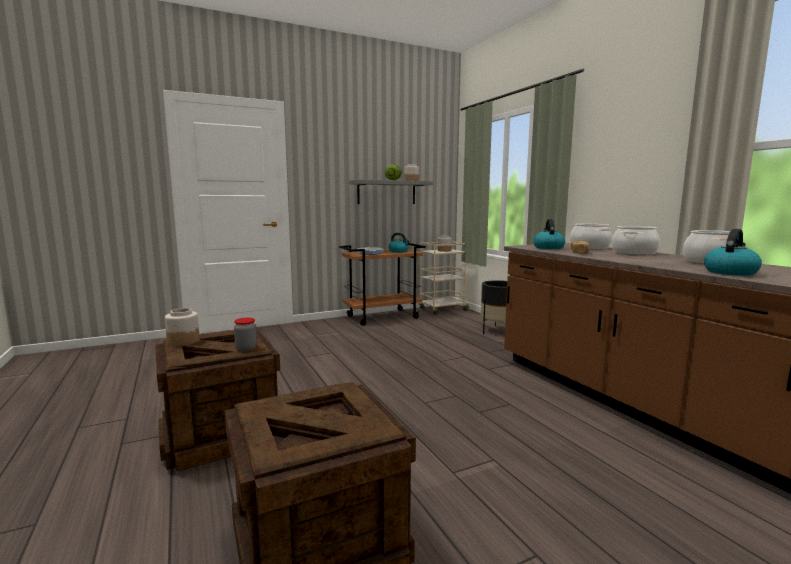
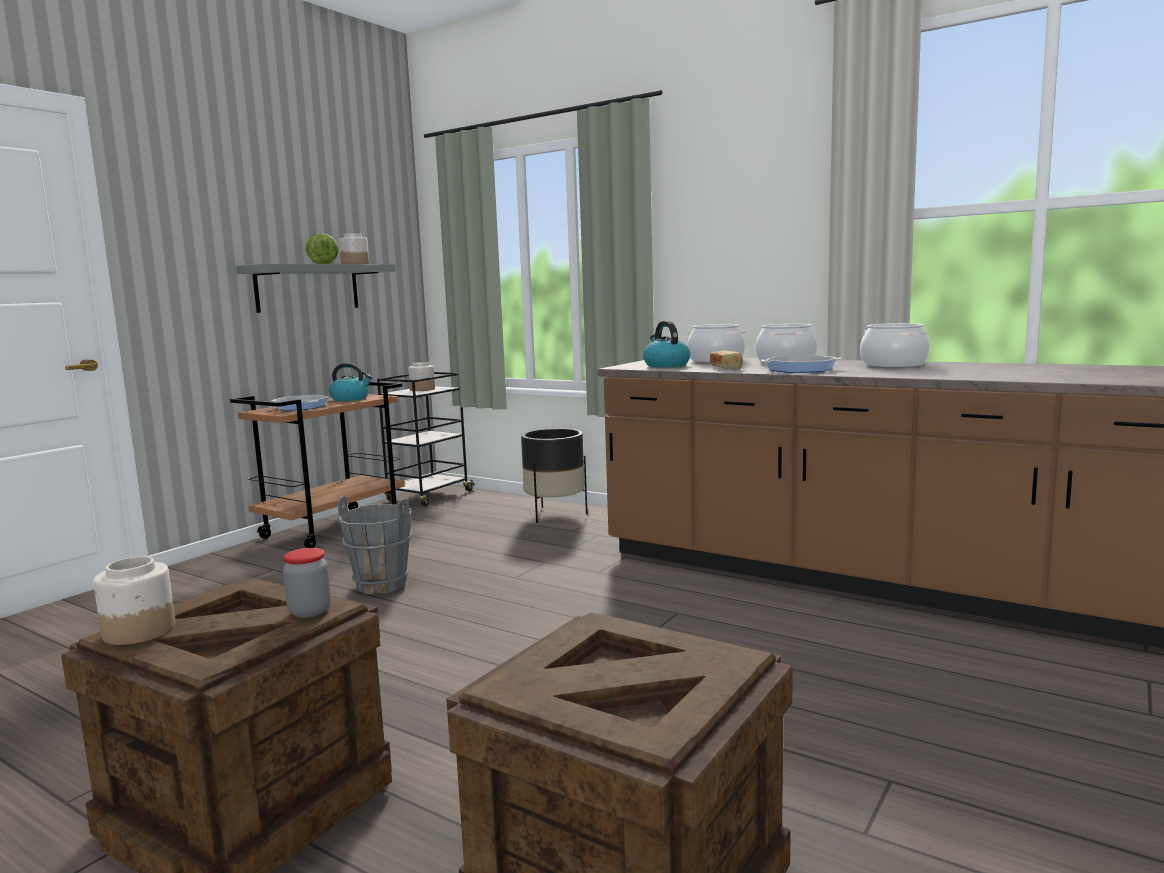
camera: 30 degrees left, 0 degrees up
(374, 349) = (381, 585): none -> grey bucket
(442, 309) = (429, 496): beige cart -> black cart
(627, 258) = (800, 369): none -> frying pan
(730, 272) = (943, 374): kettle -> none

